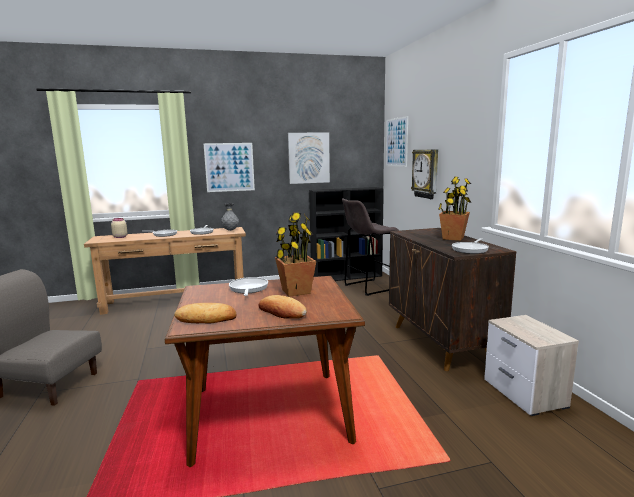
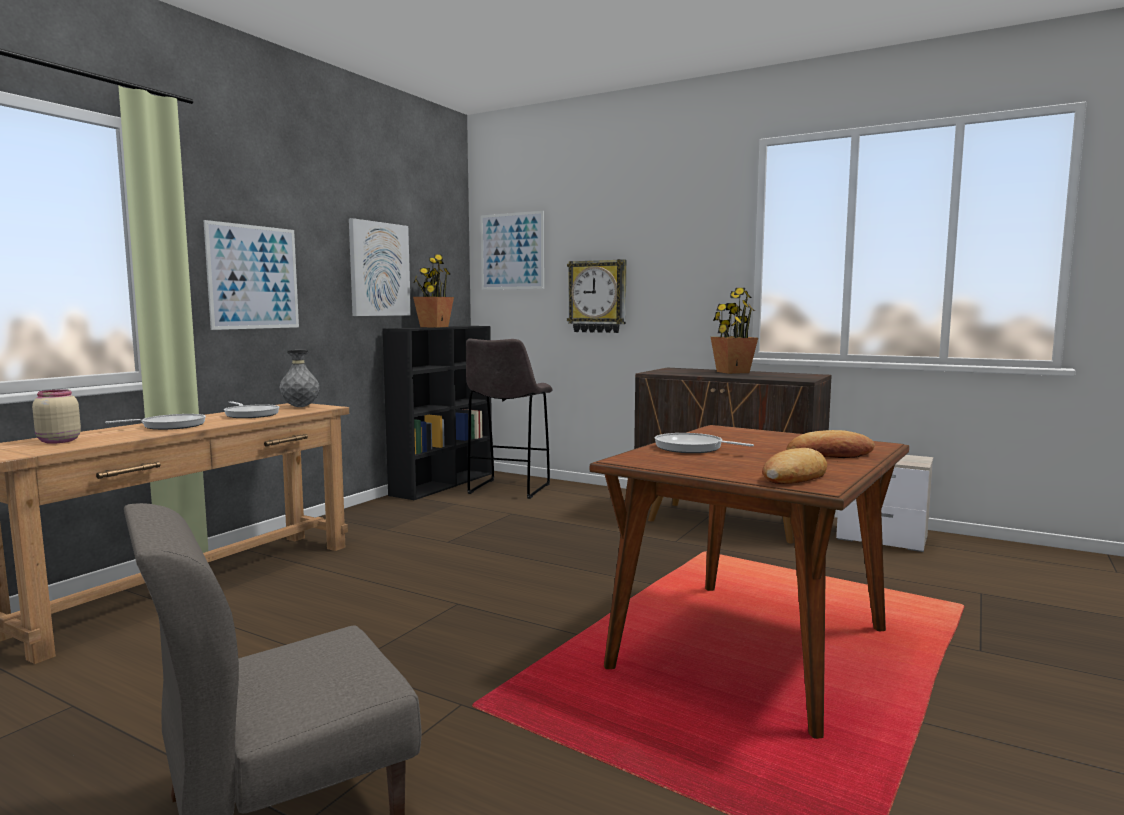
camera: 45 degrees left, 5 degrees down
(295, 291) = (752, 440): potted plant -> potted plant (434, 327)
(470, 249) = (796, 377): frying pan -> none

